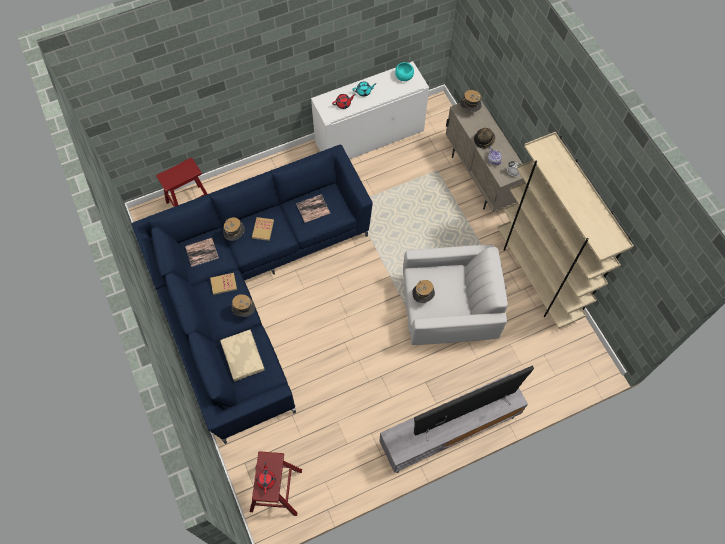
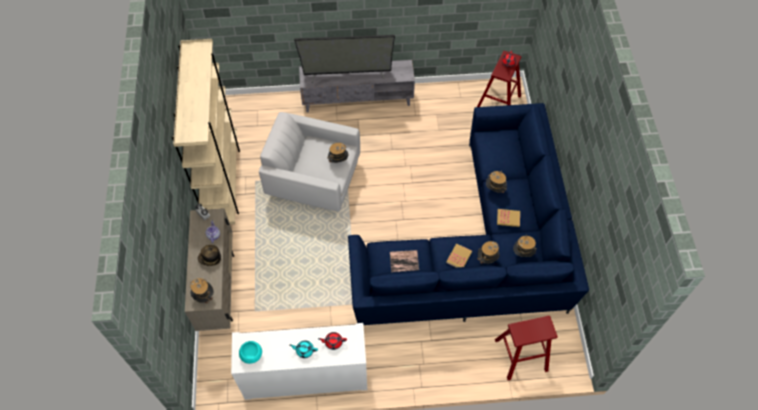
camera: 160 degrees left, 5 degrees down
(202, 252) = (522, 253): book -> hat
(242, 357) = (505, 156): beige pillow -> none

